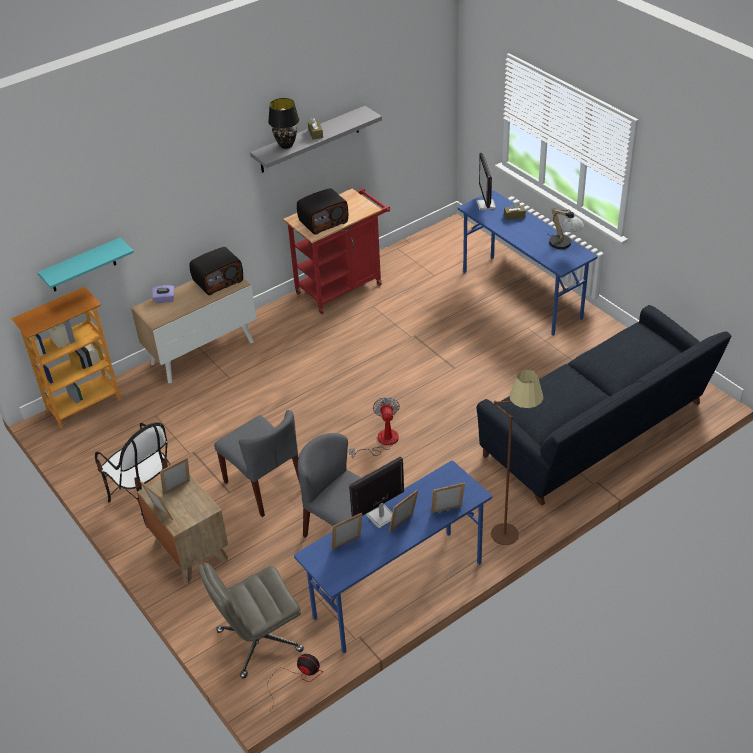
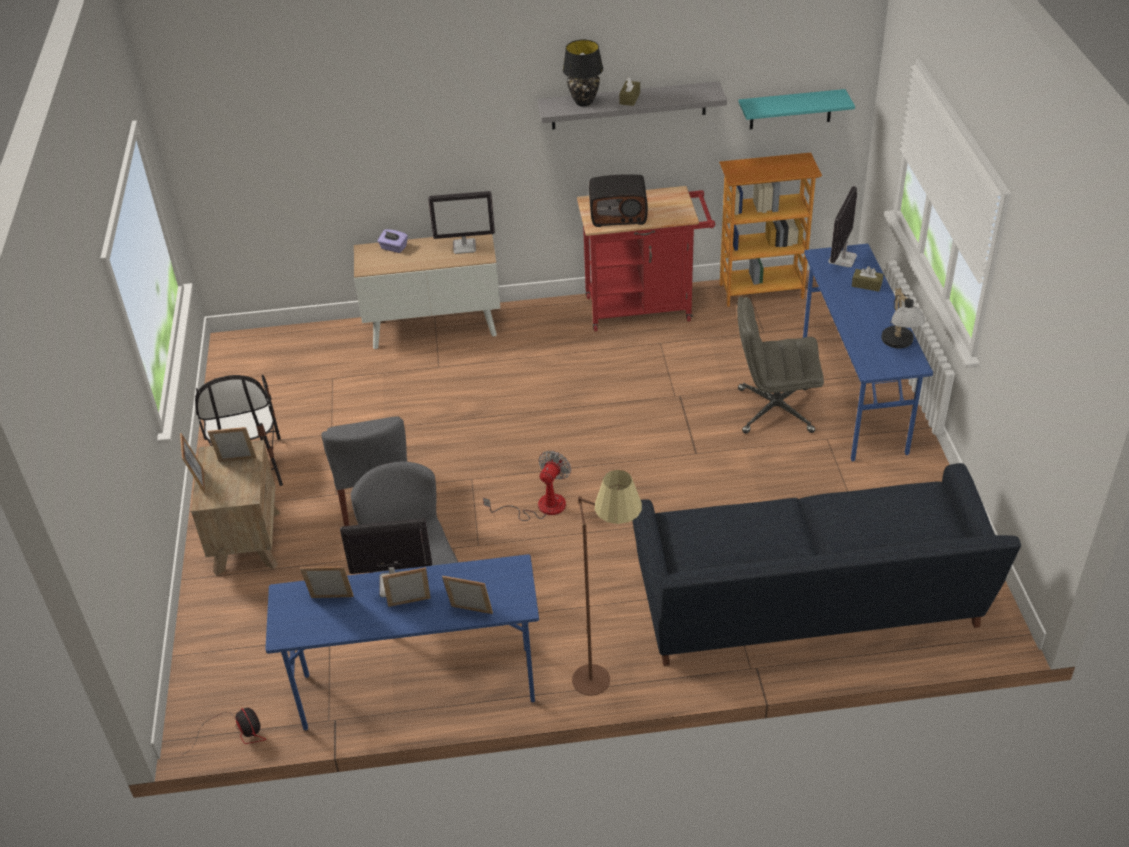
camera: 30 degrees right, 0 degrees up
(82, 266) = (294, 176): turquoise shelf -> turquoise shelf (790, 109)
(84, 405) = (274, 339): bookcase -> bookcase (761, 290)
(218, 281) = (465, 246): radio -> monitor
(258, 641) = (232, 672): grey office chair -> grey office chair (774, 410)

